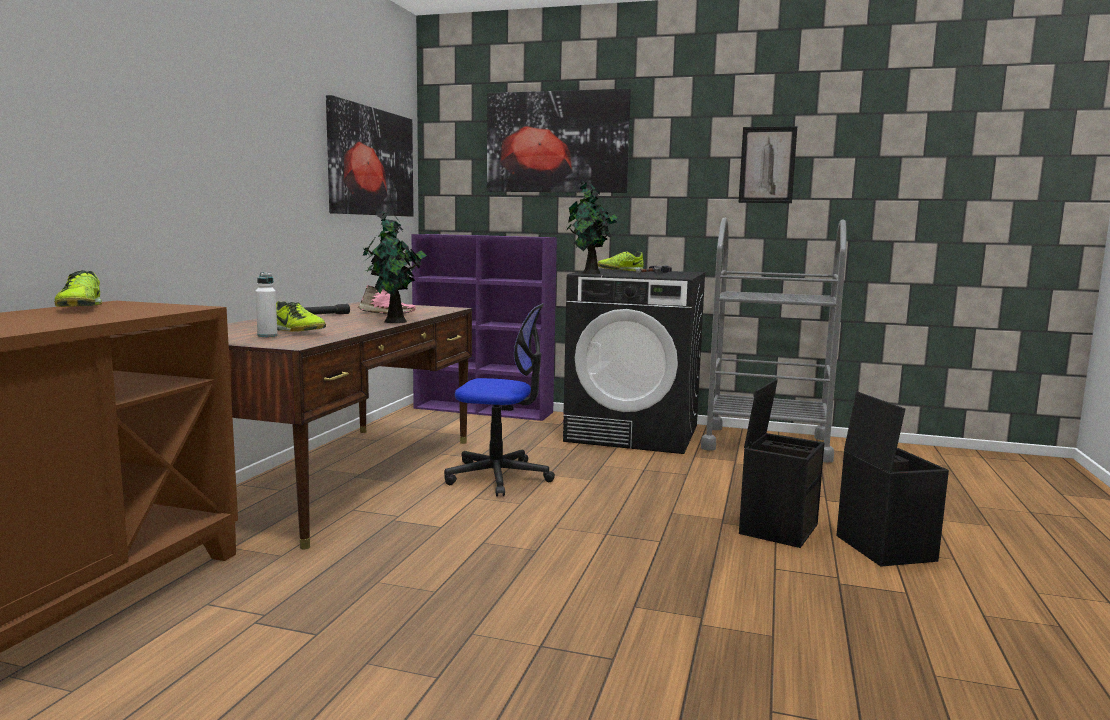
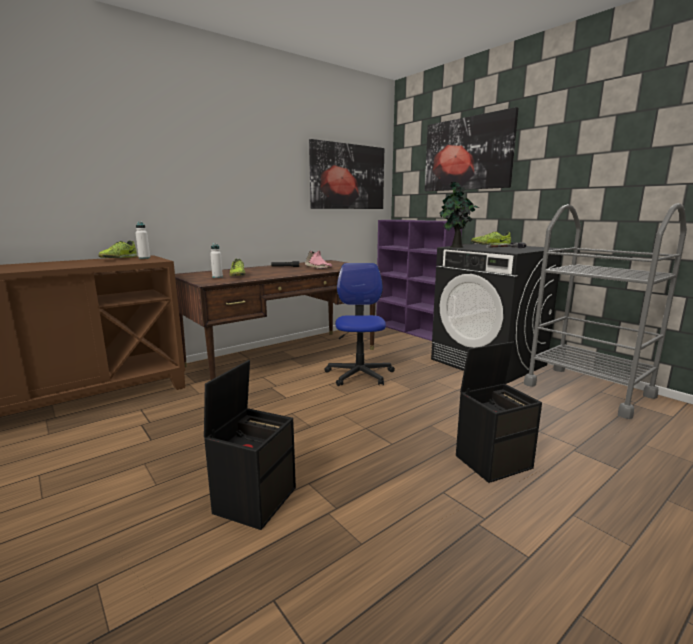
camera: 35 degrees right, 5 degrees up
(133, 305) = (144, 258): none -> white bottle
(394, 322) = (303, 273): potted plant -> none
(499, 477) = (359, 374): office chair -> office chair turned 135 degrees counterclockwise
(767, 165) = (625, 157): picture -> none
(883, 547) = (567, 508): black storage box -> black storage box (255, 499)

